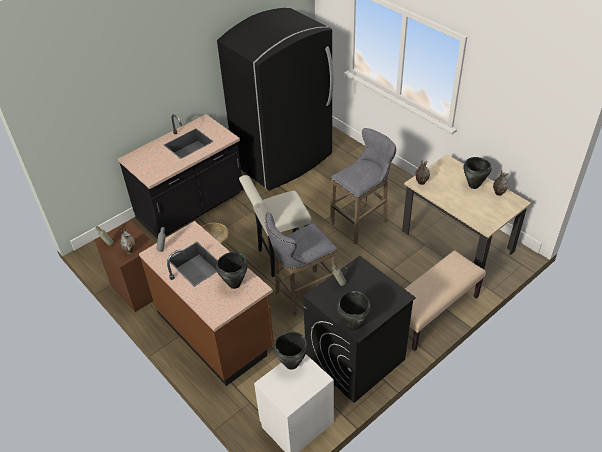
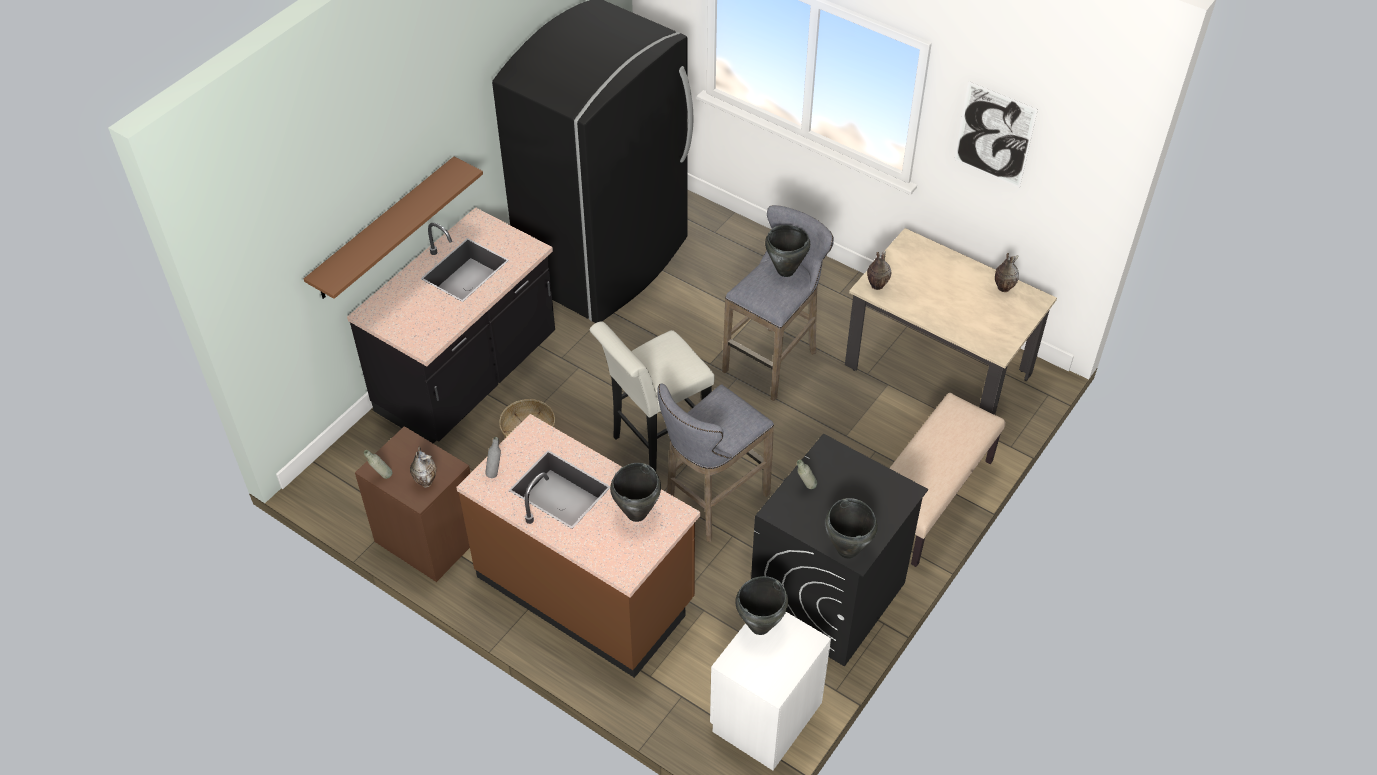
camera: 15 degrees left, 5 degrees up
(143, 112) = (384, 229): none -> brown shelf
(474, 185) = (962, 280): black cooking pot -> black cooking pot (786, 271)
(500, 96) = (994, 135): none -> picture

